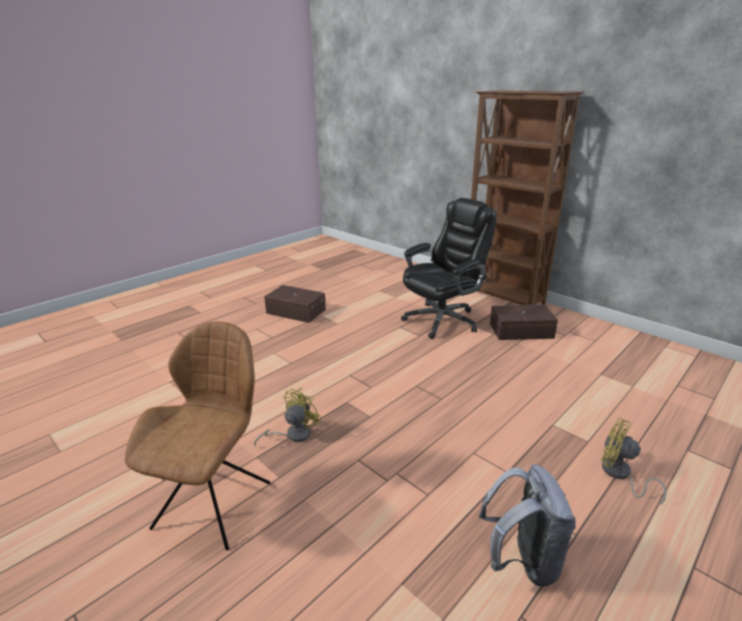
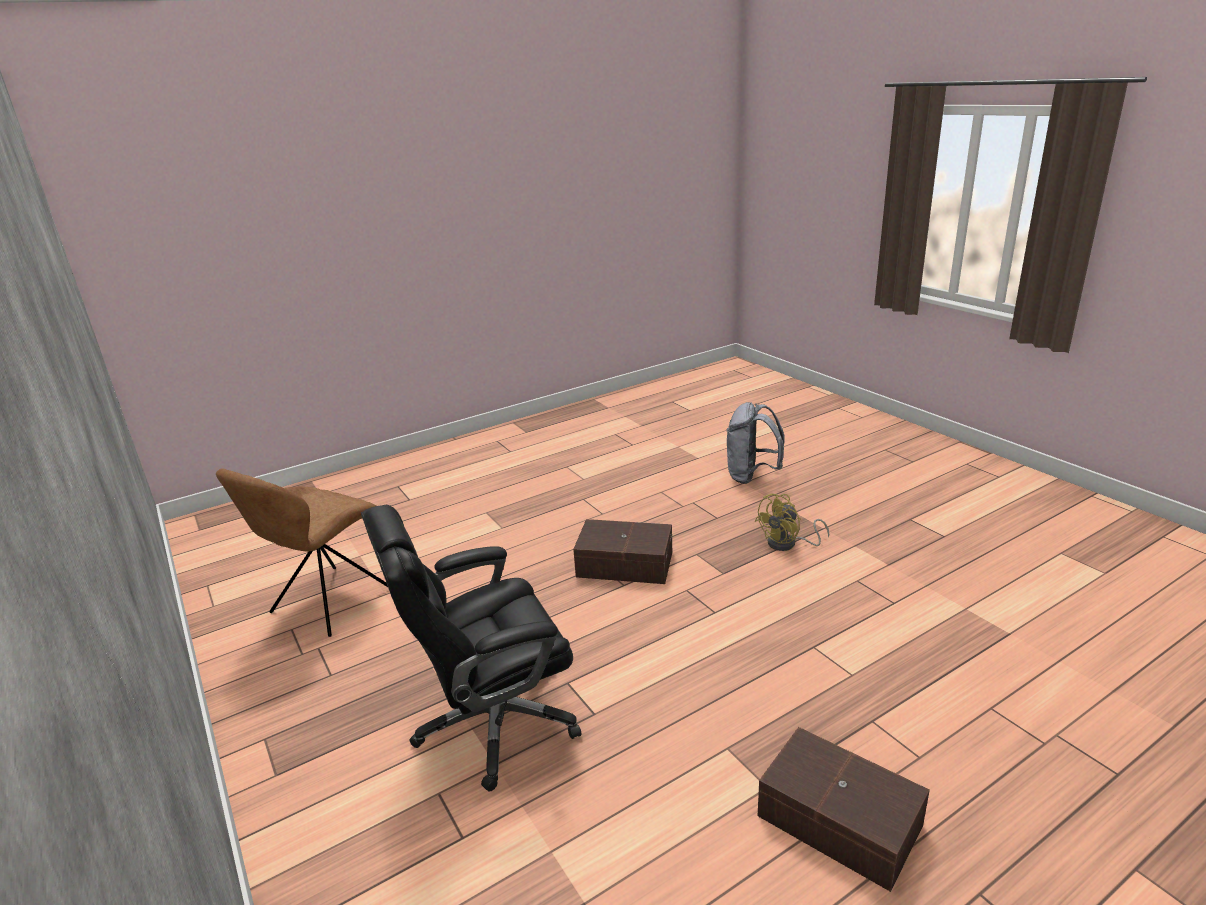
camera: 165 degrees left, 0 degrees up
(216, 501) = (848, 501): brown chair -> brown chair (328, 603)
(503, 298) = (289, 786): brown bookcase -> none
(522, 331) = (376, 667): brown storage box -> brown storage box (624, 563)
(522, 560) = (614, 460): grey backpack -> grey backpack (751, 476)
(619, 475) = (492, 490): yellow fan -> none

